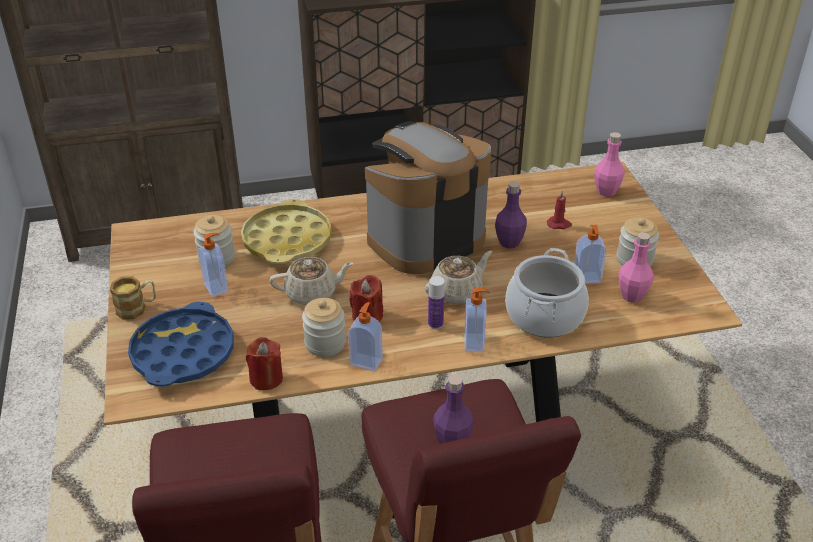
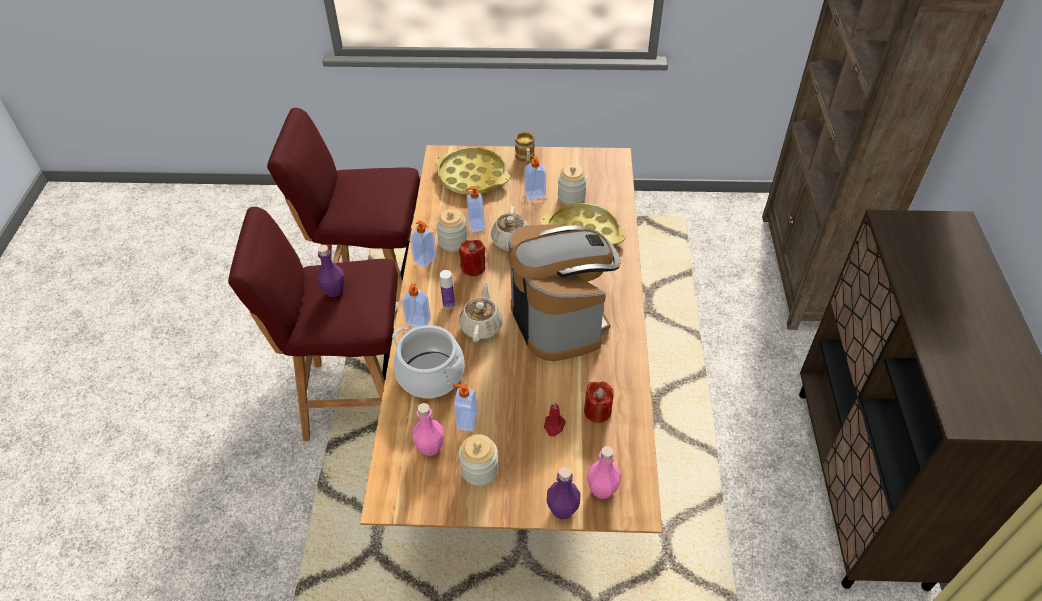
camera: 105 degrees right, 10 degrees up
(183, 353) = (472, 176): blue tray -> yellow tray
(266, 378) = (431, 210): red candle -> red candle (597, 411)
(288, 329) = (475, 225): none -> soap dispenser
(457, 291) = (481, 325): beige teapot -> beige teapot turned 150 degrees counterclockwise
(509, 242) = (537, 378): purple bottle -> purple bottle (562, 510)

